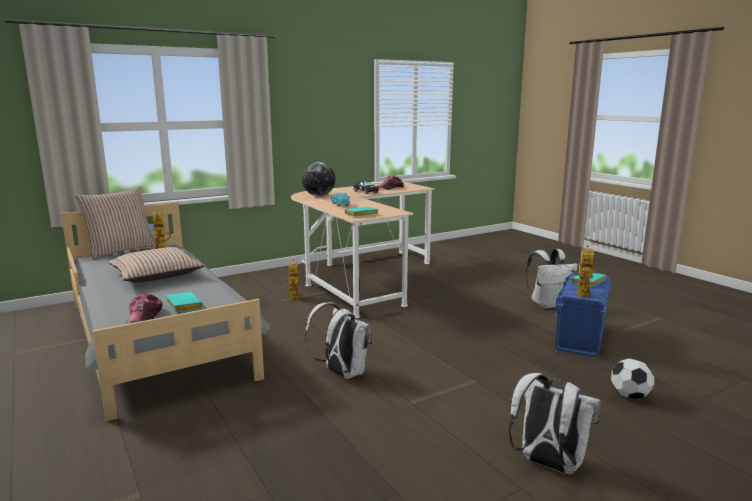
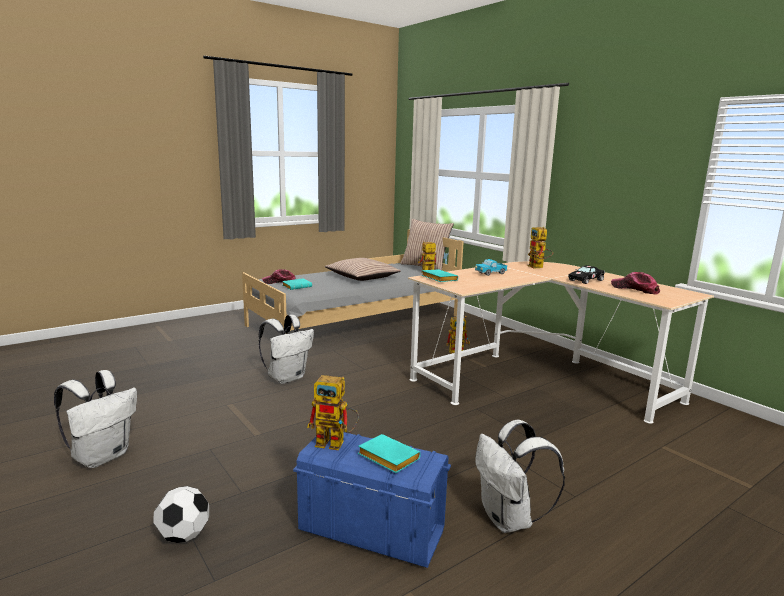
camera: 85 degrees right, 0 degrees up
(319, 195) = (538, 267): globe -> toy robot

